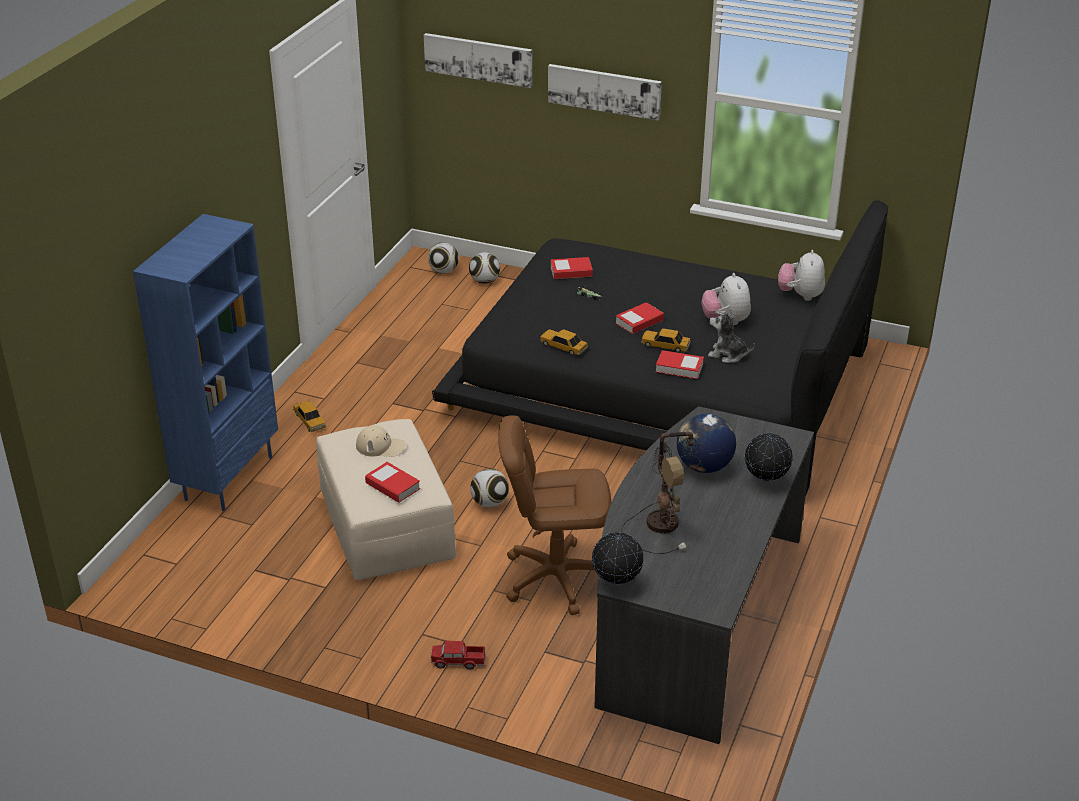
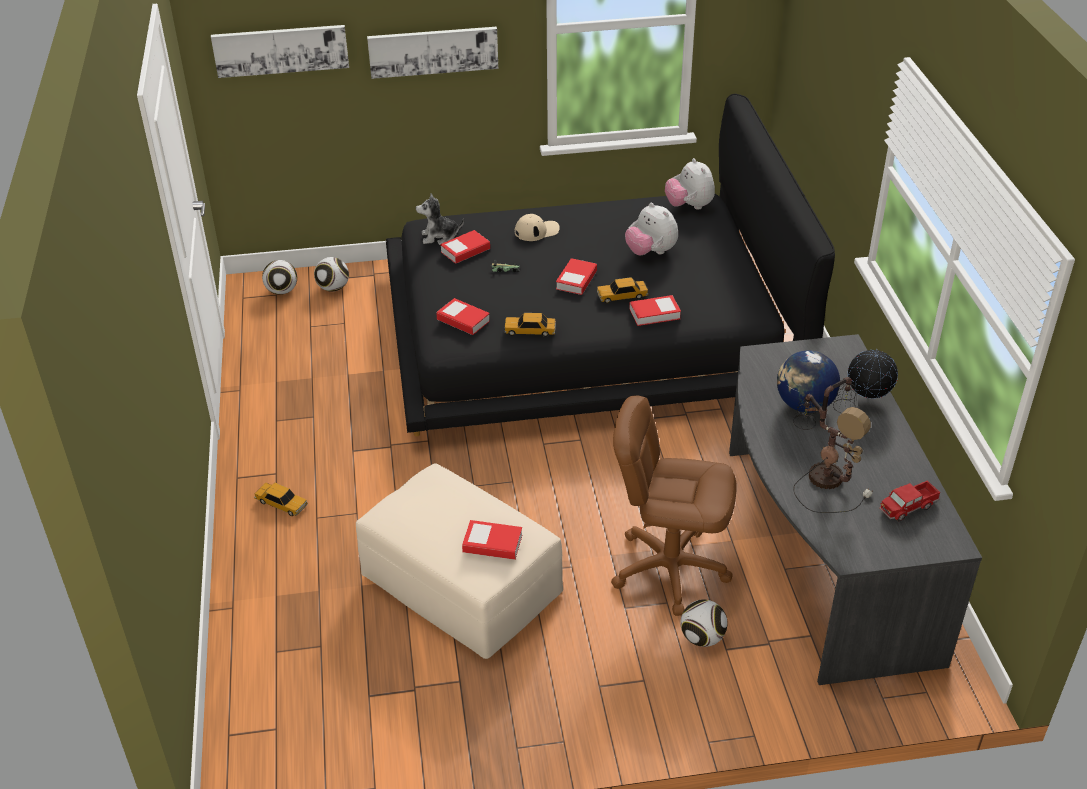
camera: 30 degrees left, 5 degrees up
(228, 477) = (247, 604): blue bookcase -> none
(381, 446) = (440, 505): beige cap -> beige cap (536, 231)
(458, 661) = (658, 698): toy truck -> toy truck (908, 507)
(489, 502) = (541, 518): football -> football (701, 638)
(518, 322) = (463, 320): none -> book
(555, 577) = (669, 569): brown office chair -> brown office chair turned 45 degrees clockwise
(617, 583) = (847, 556): globe -> none
(727, 355) = (684, 285): plush toy -> plush toy (439, 237)

